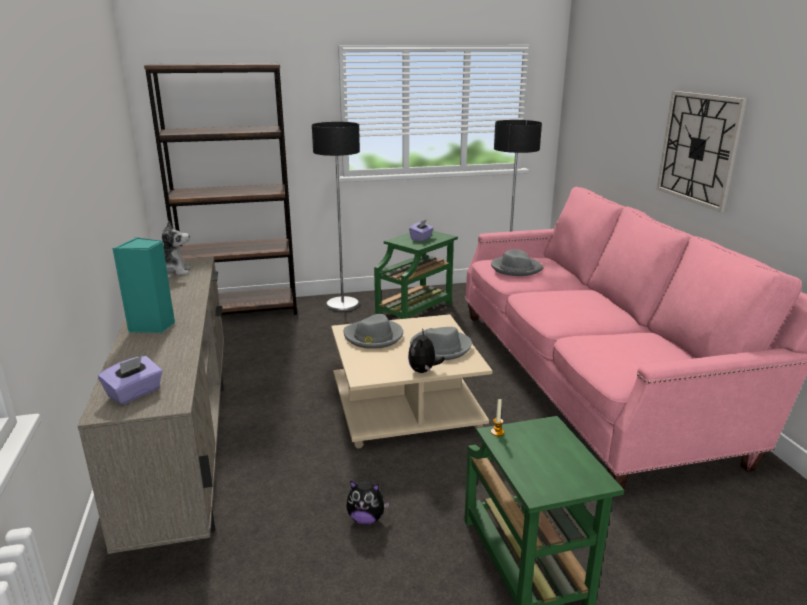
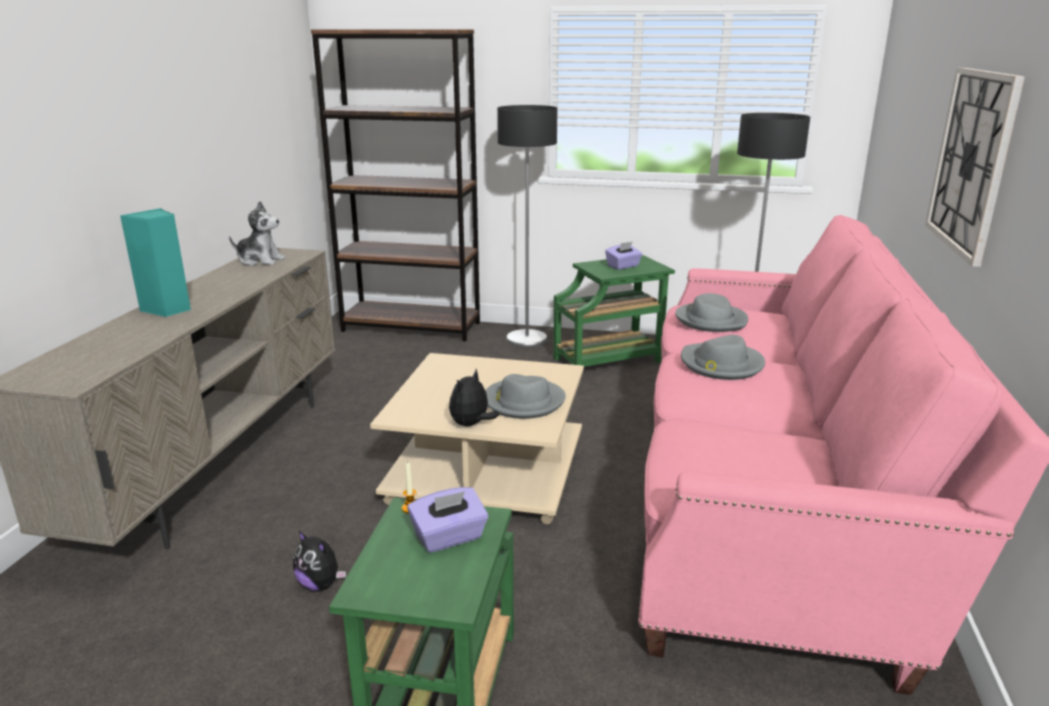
camera: 25 degrees right, 0 degrees up
(134, 393) = (59, 368): purple tissue box -> purple tissue box (449, 537)
(373, 337) = (460, 374): grey hat -> grey hat (721, 365)

